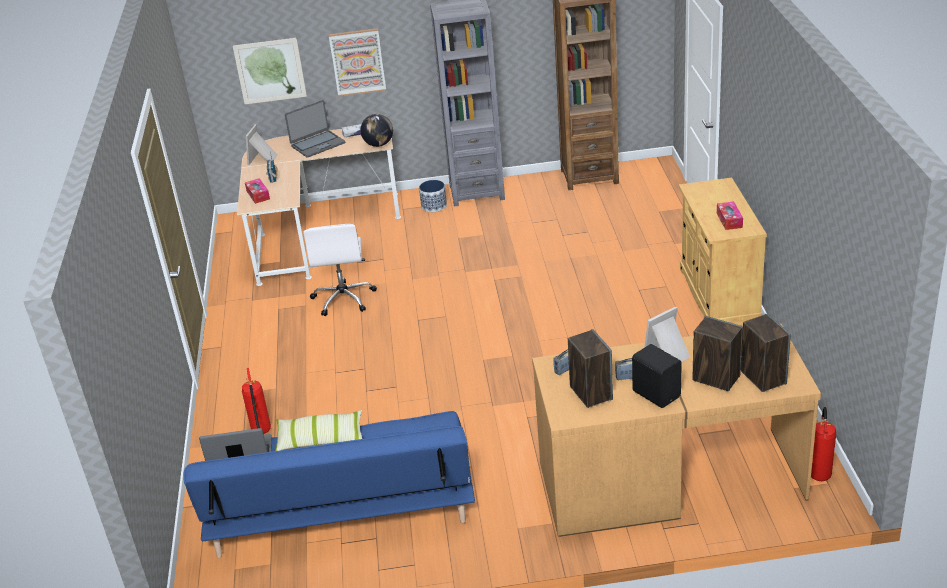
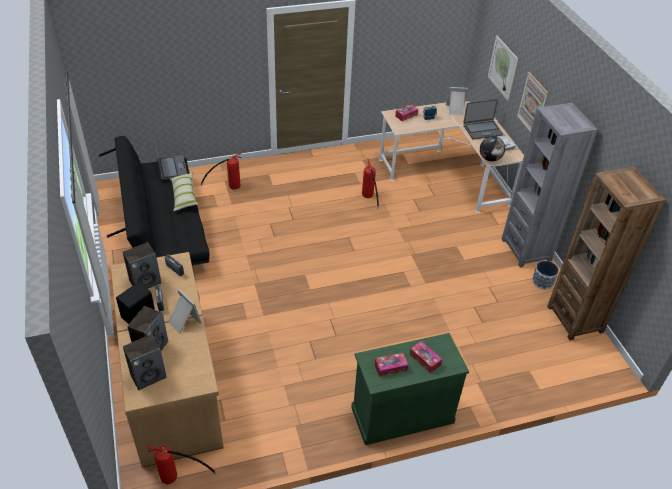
camera: 75 degrees right, 10 degrees up
(317, 144) = (482, 130): laptop -> laptop turned 60 degrees counterclockwise
(342, 507) = (164, 228): blue sofa -> black sofa
(344, 298) = (369, 199): white office chair -> fire extinguisher
(433, 206) = (498, 228): planter -> planter (542, 281)
(717, 200) = (425, 359): none -> tissue box
(718, 294) = (402, 414): beige cabinet -> green cabinet

